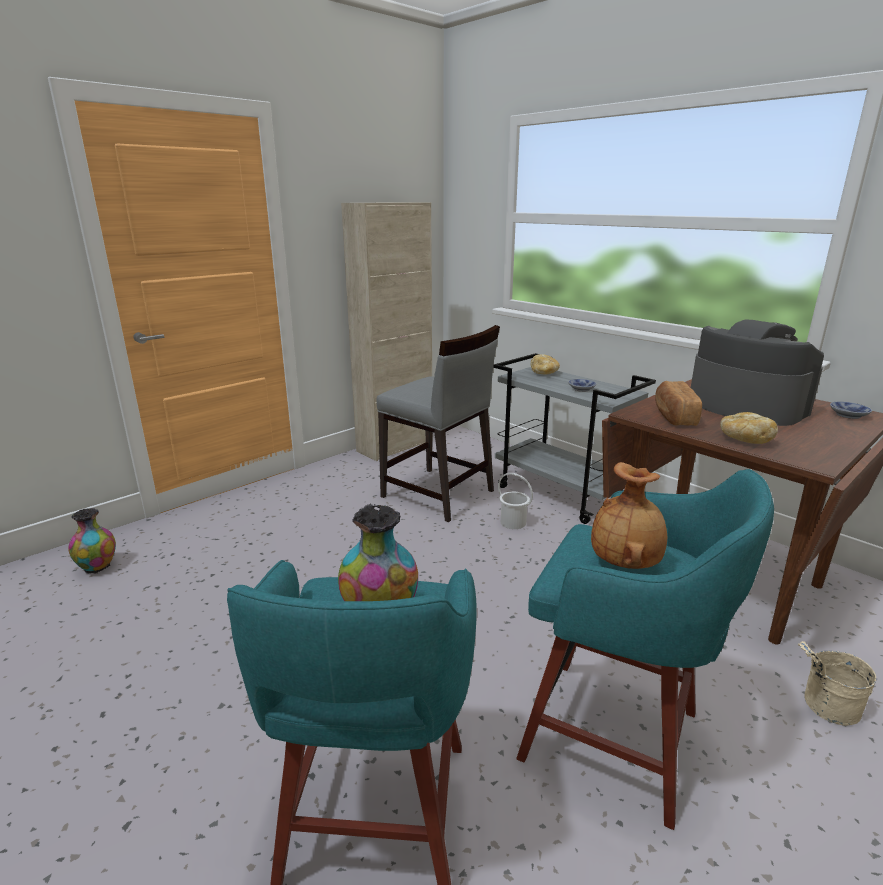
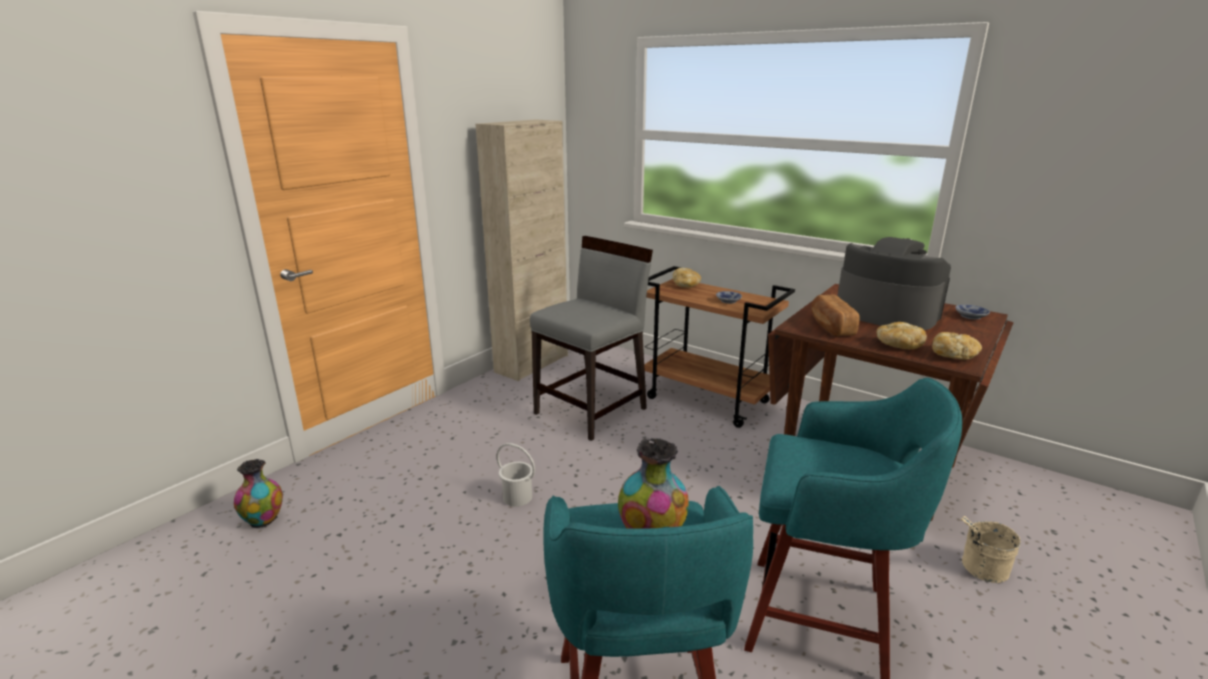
camera: 10 degrees left, 0 degrees up
(438, 494) = (592, 410): grey chair -> grey chair turned 75 degrees counterclockwise
(513, 522) = (672, 432): white bucket -> white bucket (517, 497)
(561, 494) = (709, 400): grey cart -> brown cart
(626, 563) = (834, 466): brown vase -> none
(808, 454) = (953, 356): none -> bread

